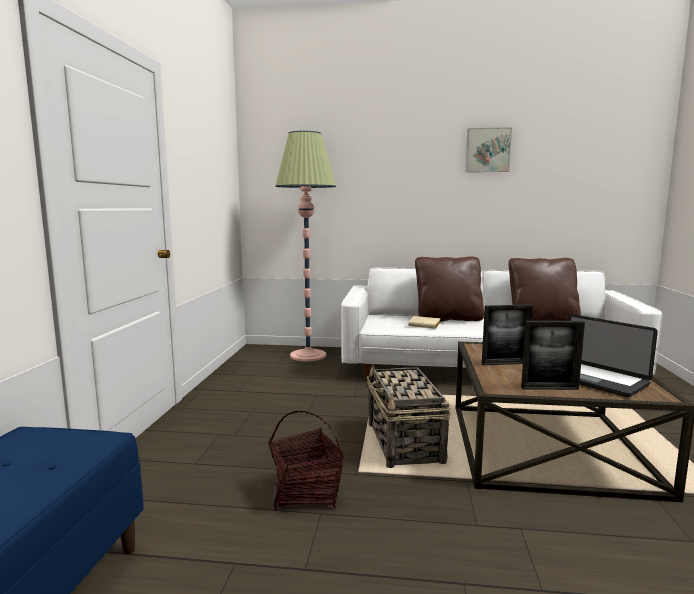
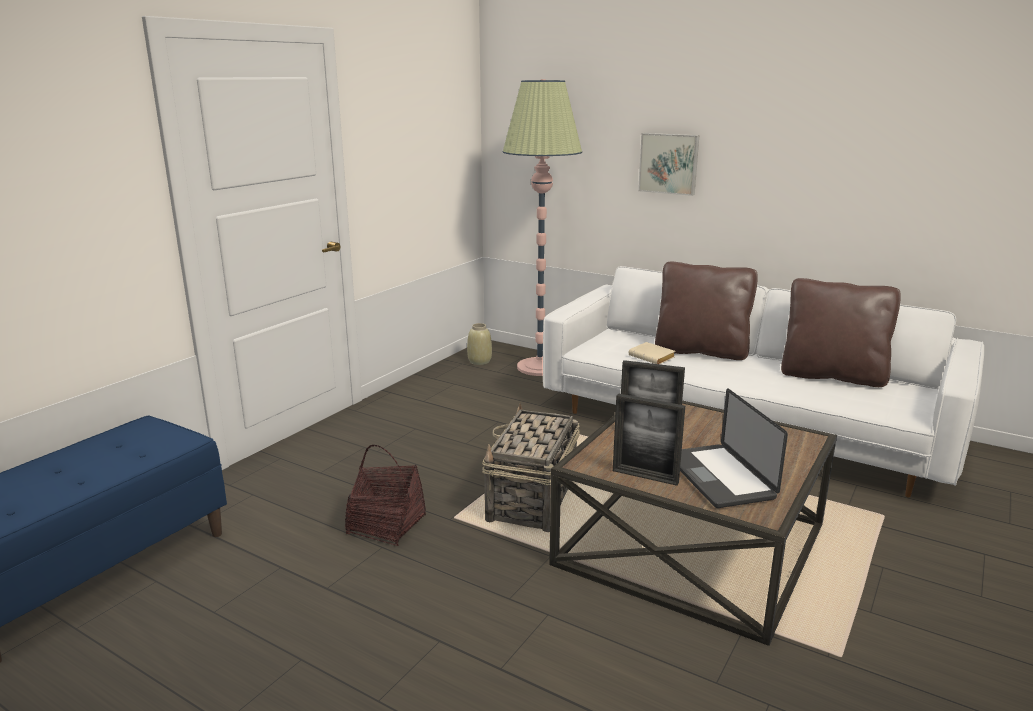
camera: 25 degrees right, 10 degrees up
(258, 358) = (480, 361): none -> beige vase
(487, 150) = (806, 105): picture -> picture (669, 163)

